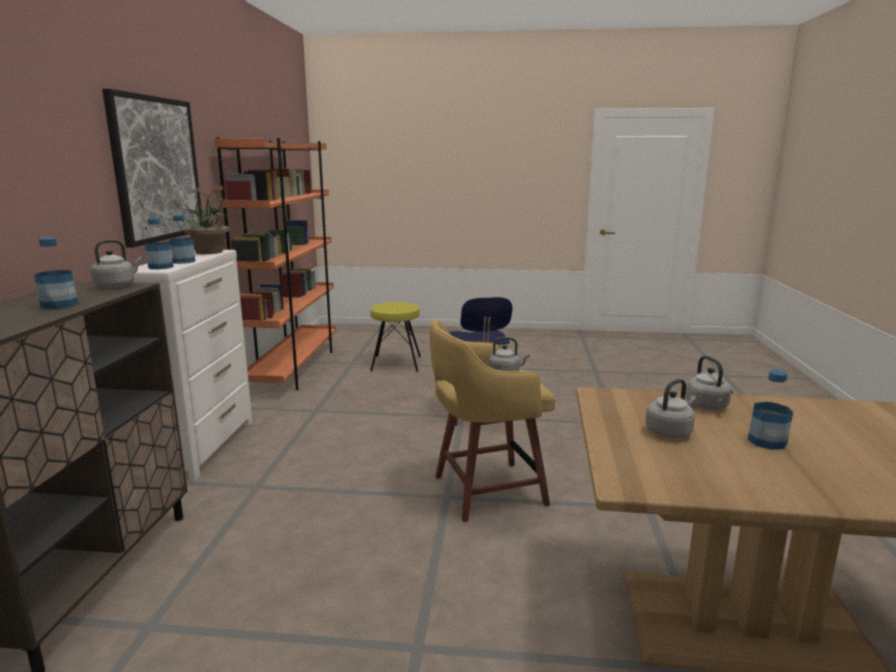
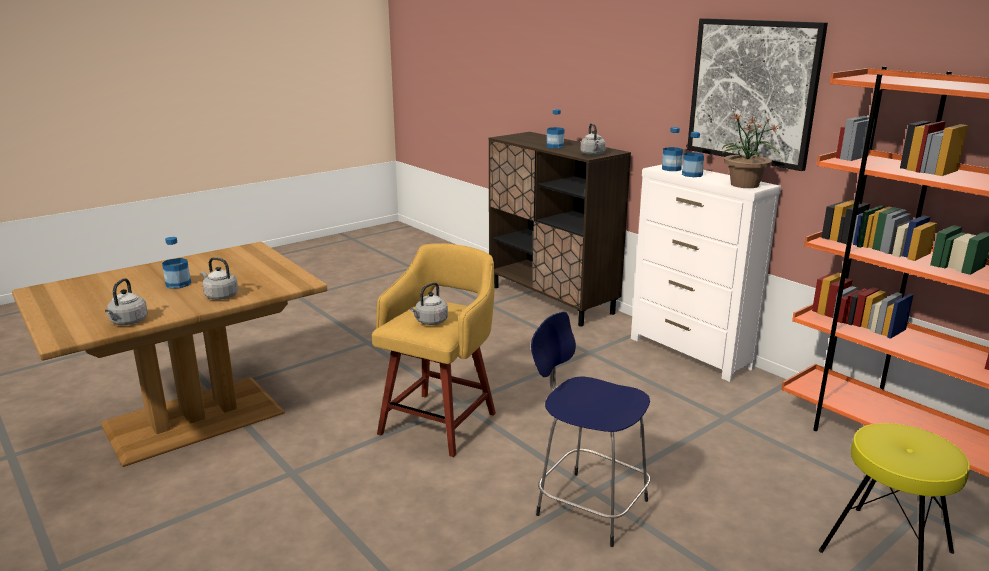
camera: 135 degrees right, 5 degrees up
(670, 431) = (241, 273): grey kettle -> grey kettle (128, 322)

